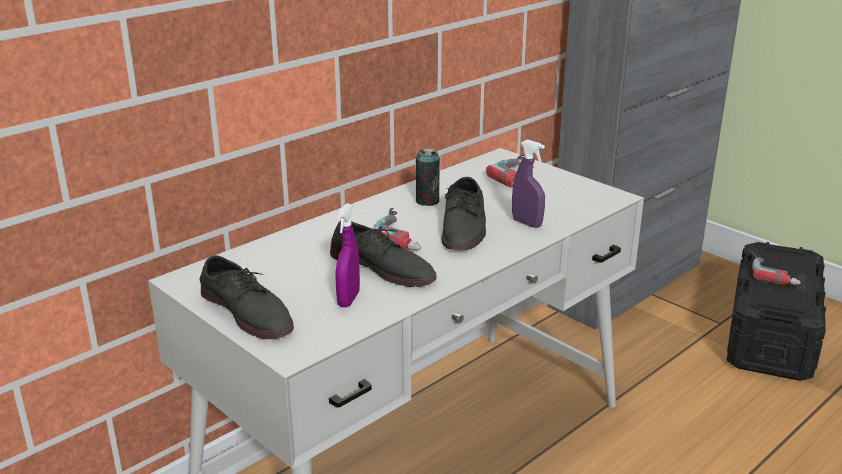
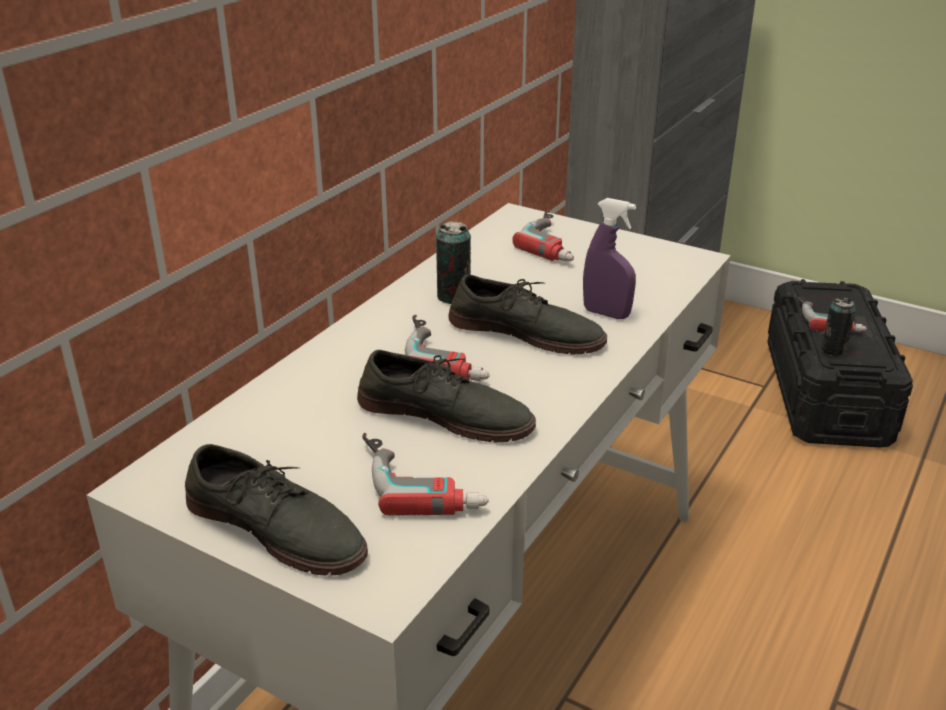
camera: 15 degrees left, 5 degrees up
(348, 299) = (423, 478): purple spray bottle -> power drill
(464, 227) = (526, 332): grey shoe -> grey shoe turned 60 degrees counterclockwise
(765, 295) = (833, 350): none -> can

